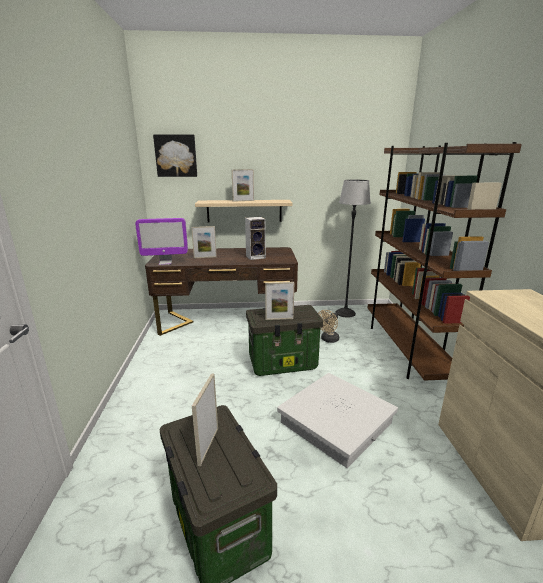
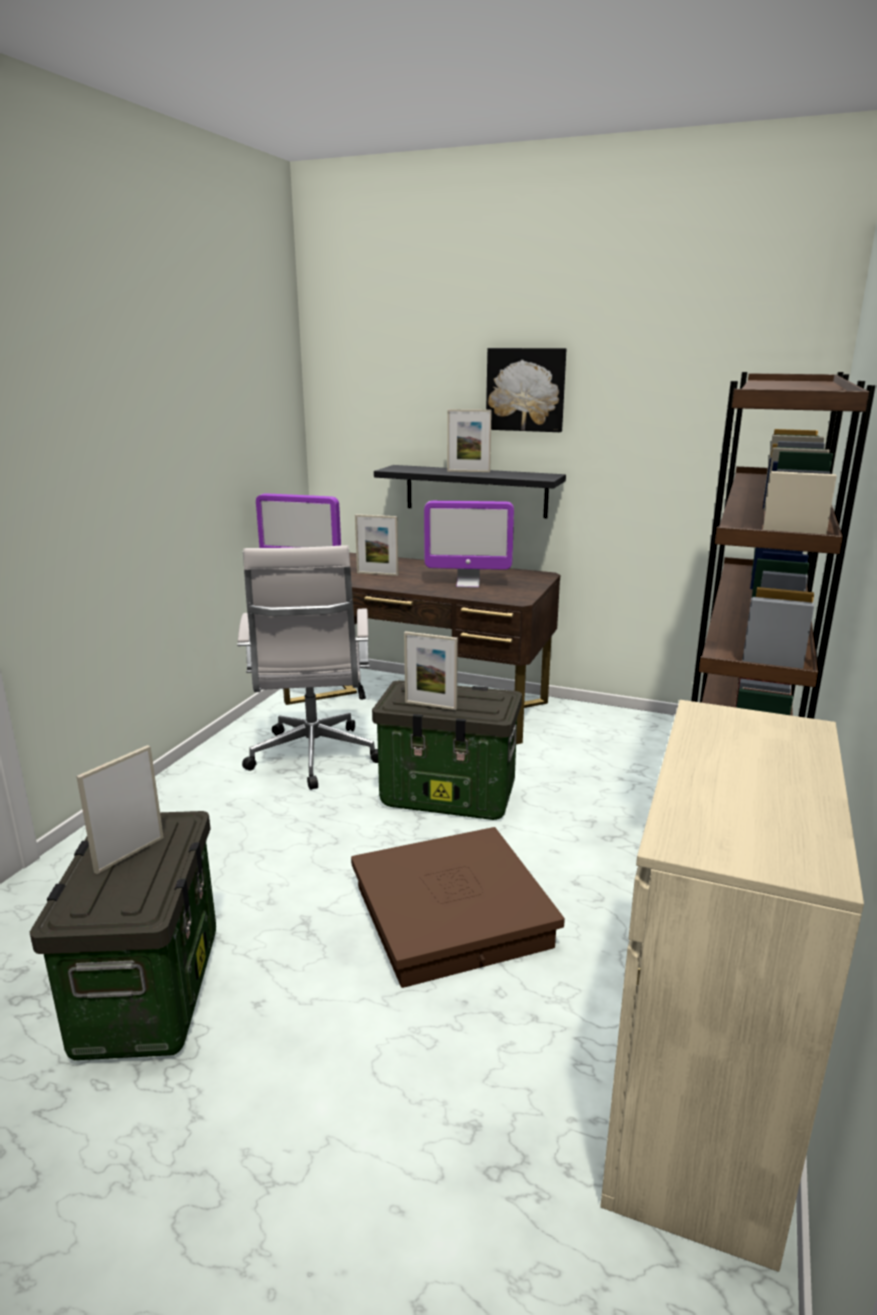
camera: 25 degrees right, 0 degrees up
(176, 156) = (360, 380): picture -> picture (526, 389)
(199, 361) = (313, 759): none -> white office chair
(244, 211) = (476, 491): beige shelf -> black shelf
(256, 257) = (468, 584): speaker -> monitor
(328, 340) = (575, 775): beige fan -> none
(335, 422) = (450, 916): white storage box -> brown storage box
(345, 313) = (665, 732): floor lamp -> none

